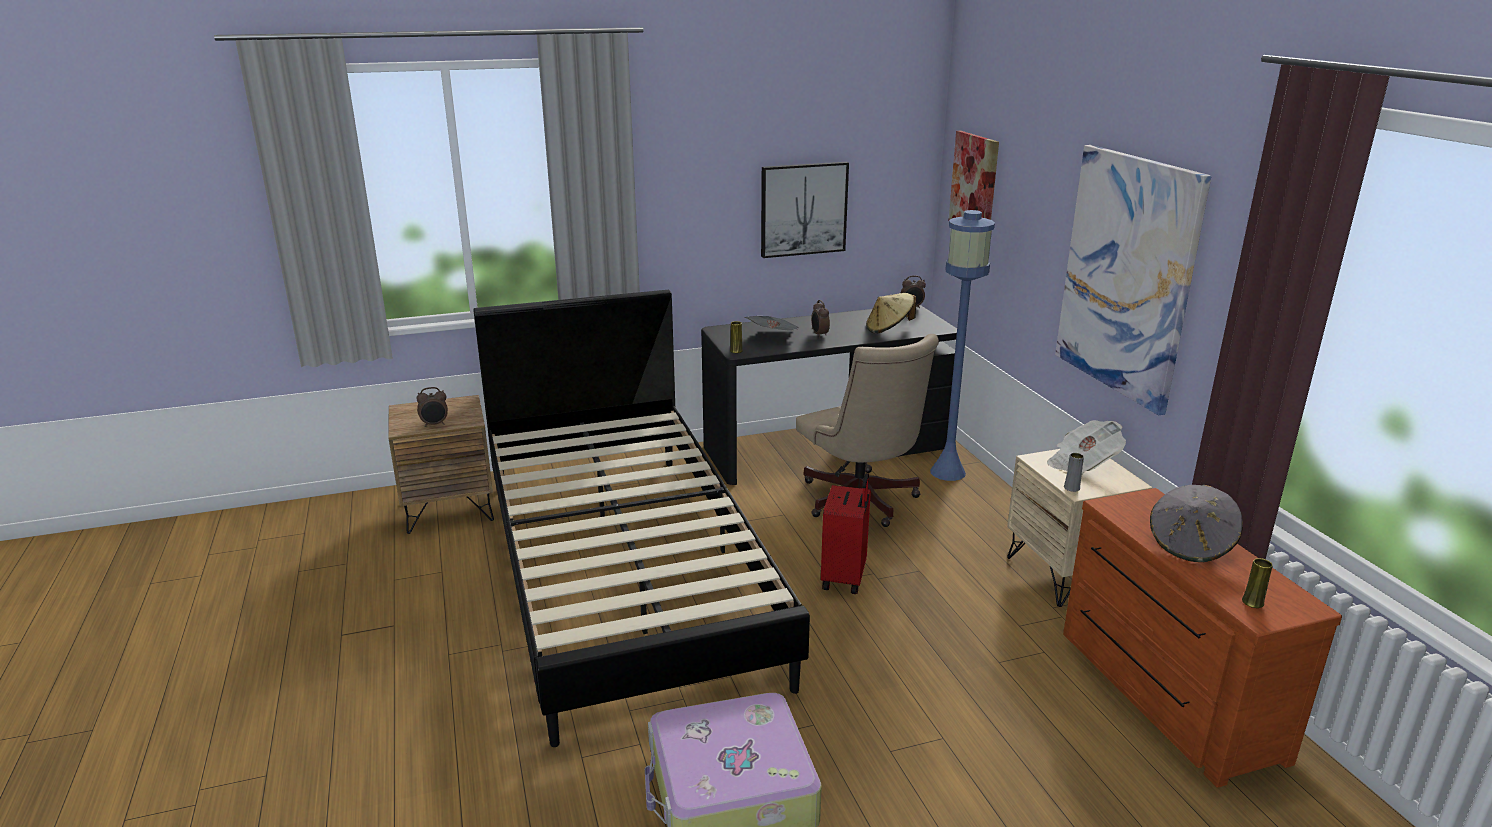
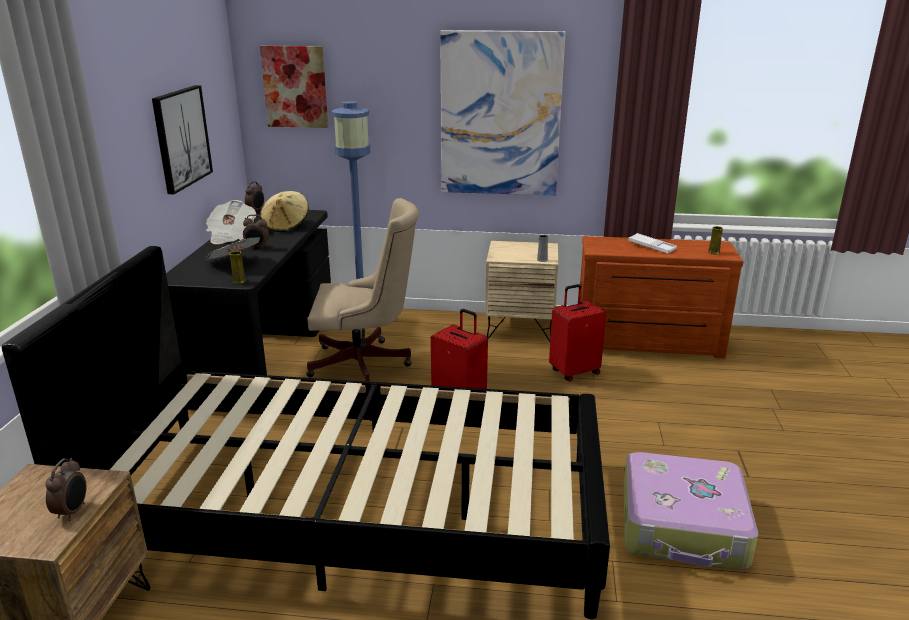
camera: 65 degrees left, 0 degrees up
(999, 642) = (574, 371): none -> red suitcase
(1082, 464) = (515, 249): newspaper -> newspaper (230, 236)
(1191, 545) = (651, 247): grey hat -> white tray

